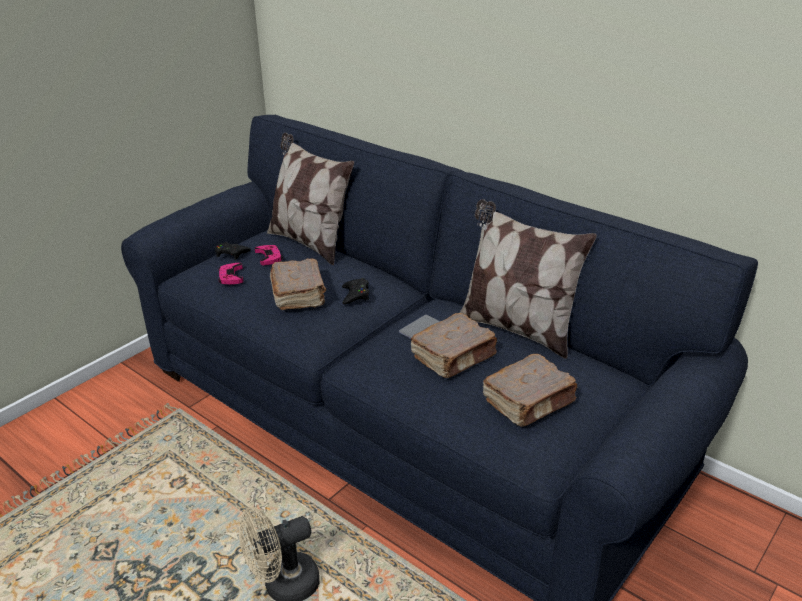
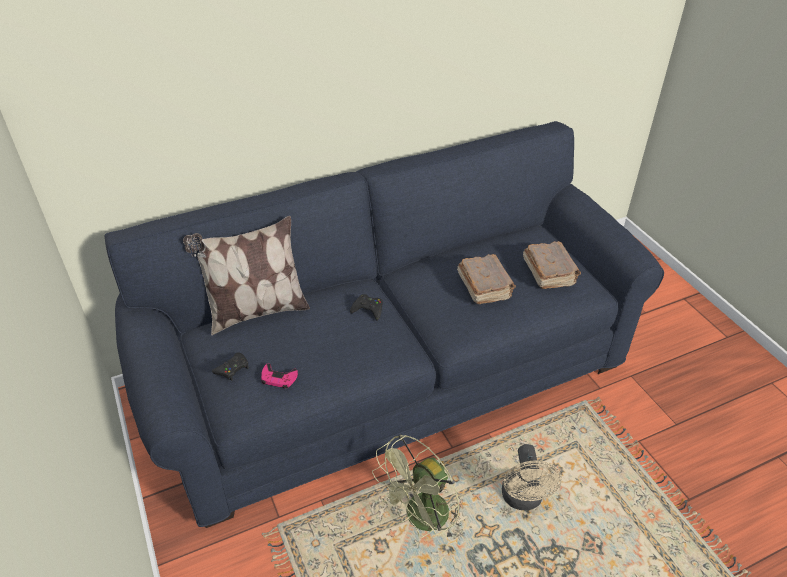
camera: 65 degrees left, 10 degrees up
(220, 504) = (421, 520): none -> green fan
(269, 257) = (263, 344): pink game controller -> none
(299, 295) = (345, 341): brown book -> none
(419, 328) = (437, 291): phone -> none
(516, 328) = (466, 248): pillow -> none

